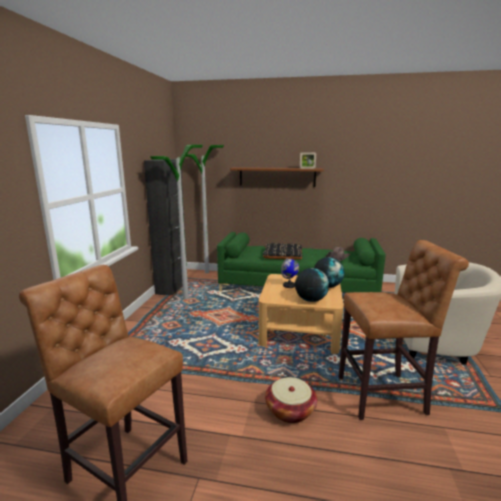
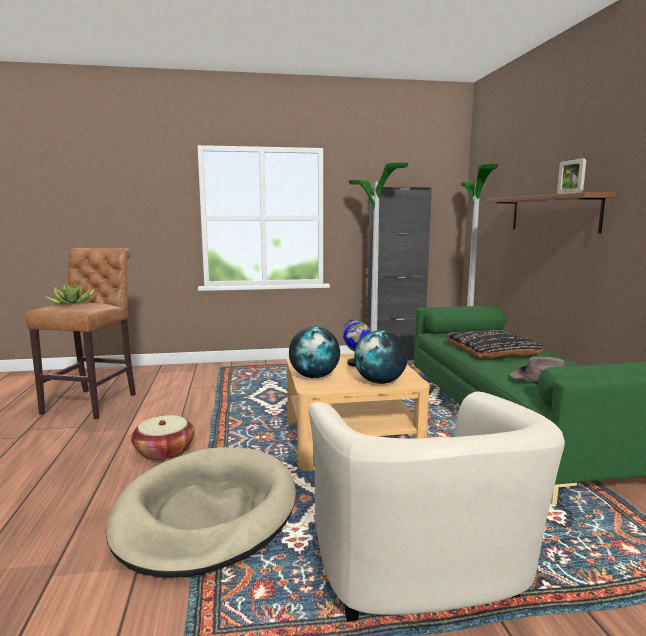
camera: 70 degrees right, 5 degrees down
(116, 359) = (72, 303): none -> potted plant
(385, 395) = (206, 514): brown stool -> beige dog bed

